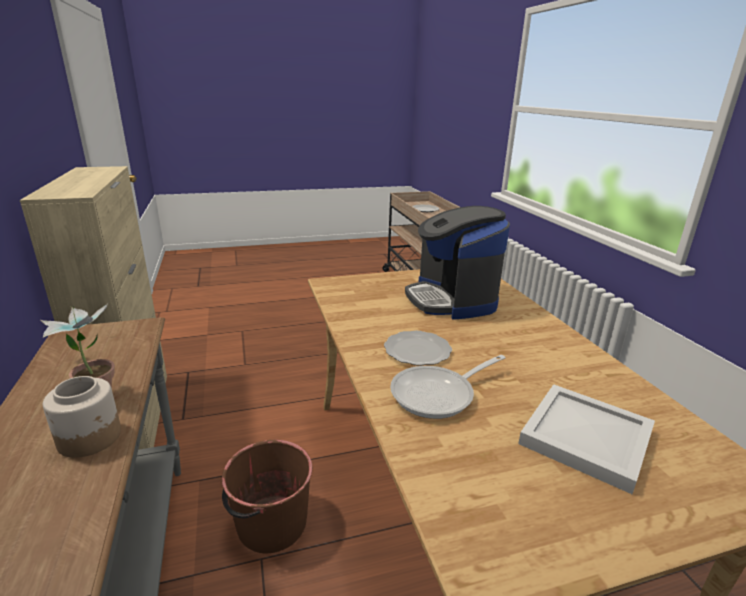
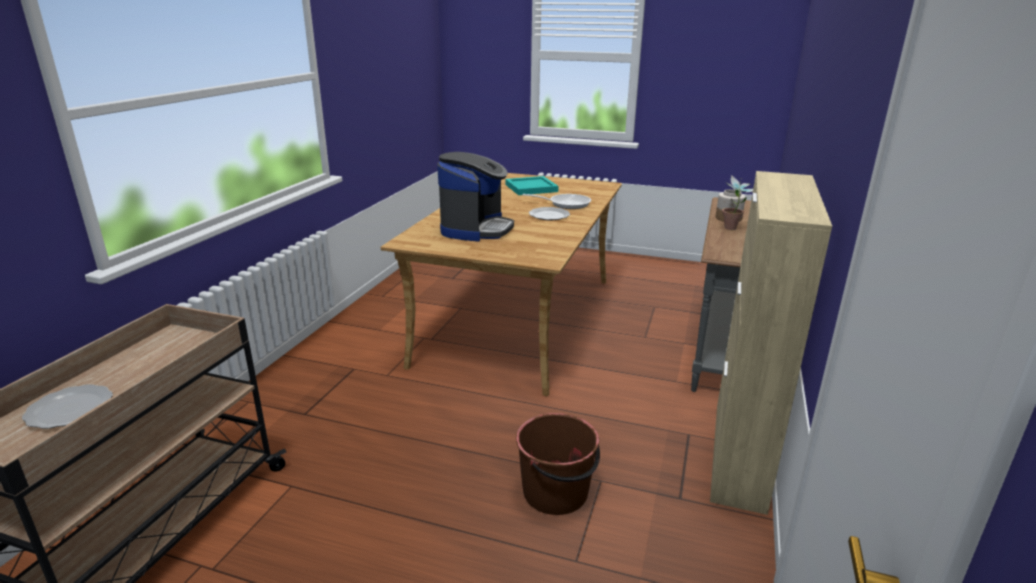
camera: 145 degrees left, 0 degrees up
(271, 524) = (633, 346): brown bucket -> brown bucket (556, 493)
(583, 438) = (532, 188): white tray -> turquoise tray

